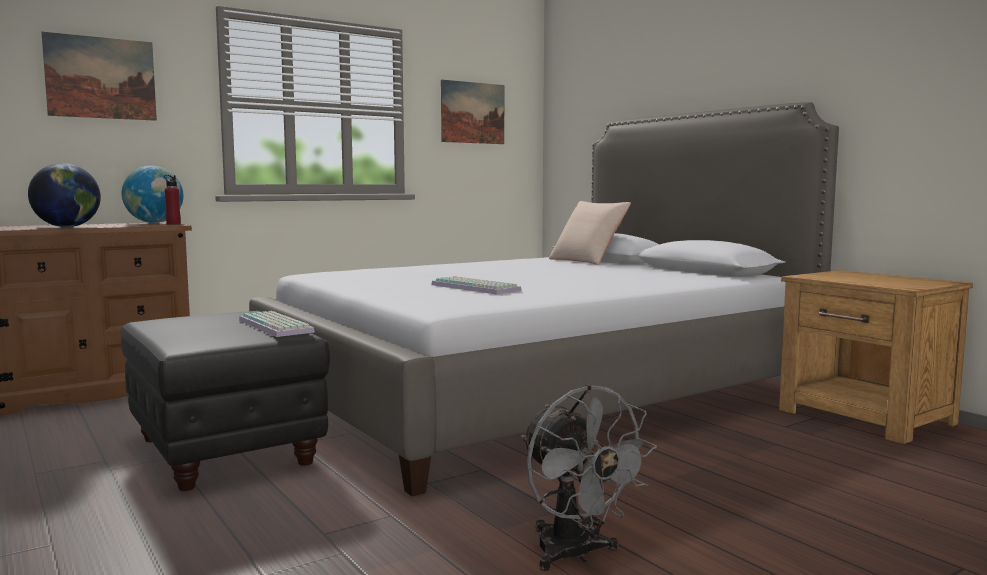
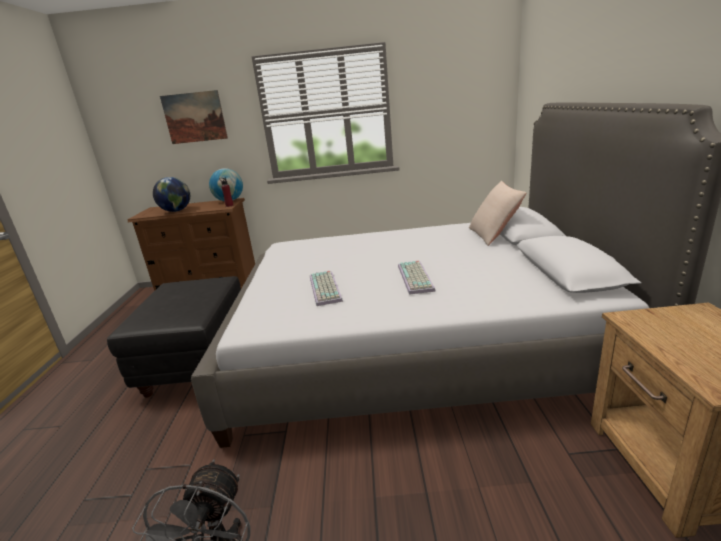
camera: 35 degrees right, 15 degrees up
(277, 326) = (198, 307): keyboard -> keyboard (416, 278)
(473, 113) = (449, 97): picture -> none

